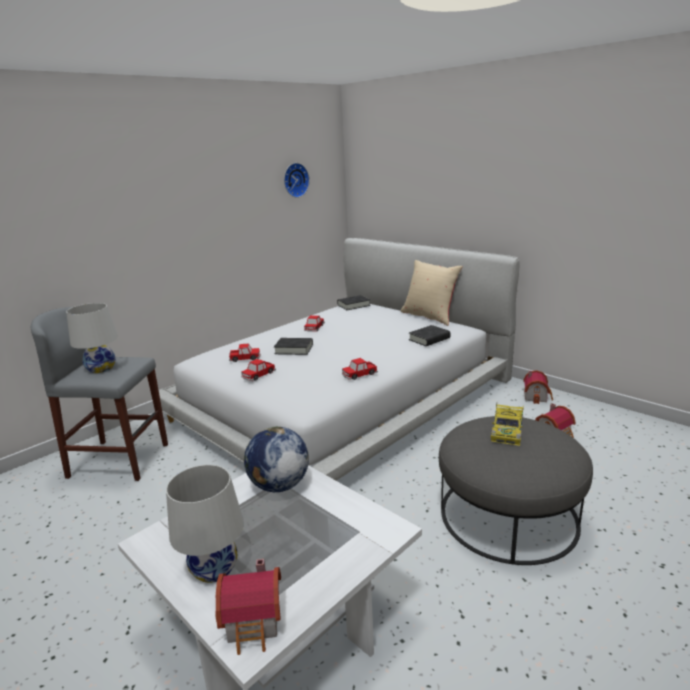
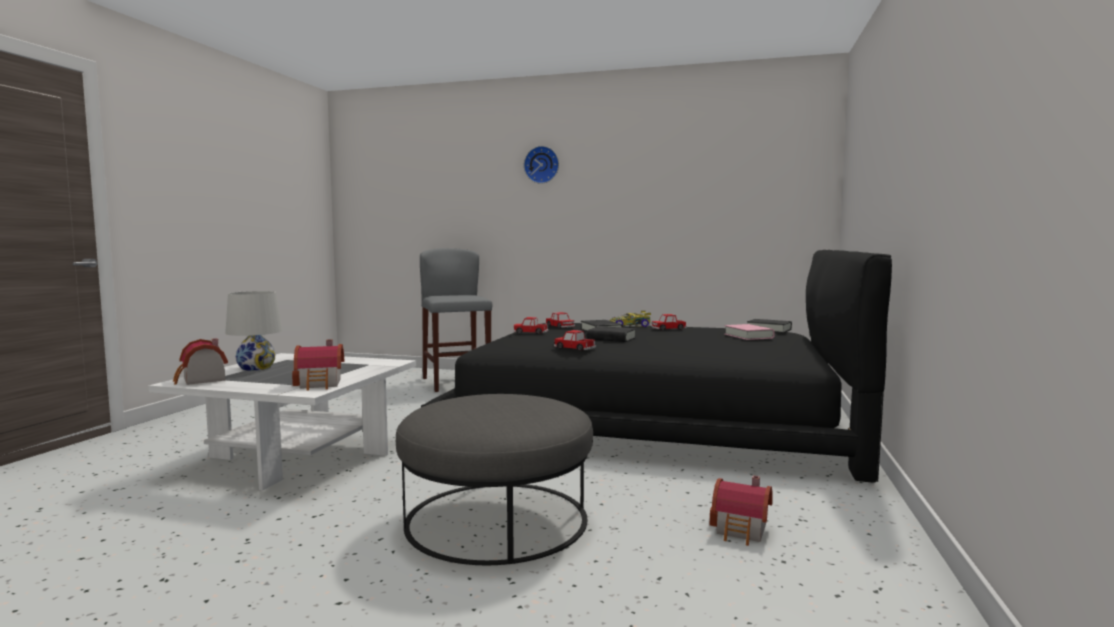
camera: 60 degrees right, 15 degrees down
(101, 368) = (453, 295): white table lamp -> none
(279, 485) = (362, 365): globe -> none
(295, 180) = (746, 169): wall clock -> wall clock (542, 165)
(342, 397) = (654, 415): white bed -> black bed
(373, 316) = (748, 336): none -> pink book
(429, 316) = (808, 350): beige pillow -> none
(429, 339) = (721, 354): black book -> black book (611, 338)
(507, 431) = (523, 403): toy car -> toy car (630, 325)
(537, 396) = (855, 507): toy house -> toy house (321, 384)

